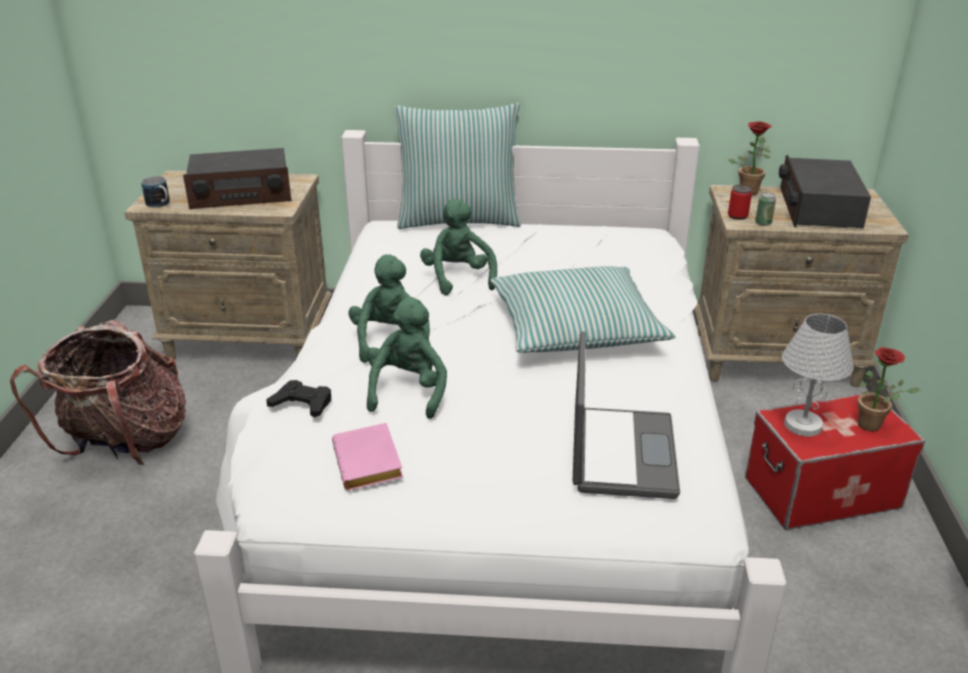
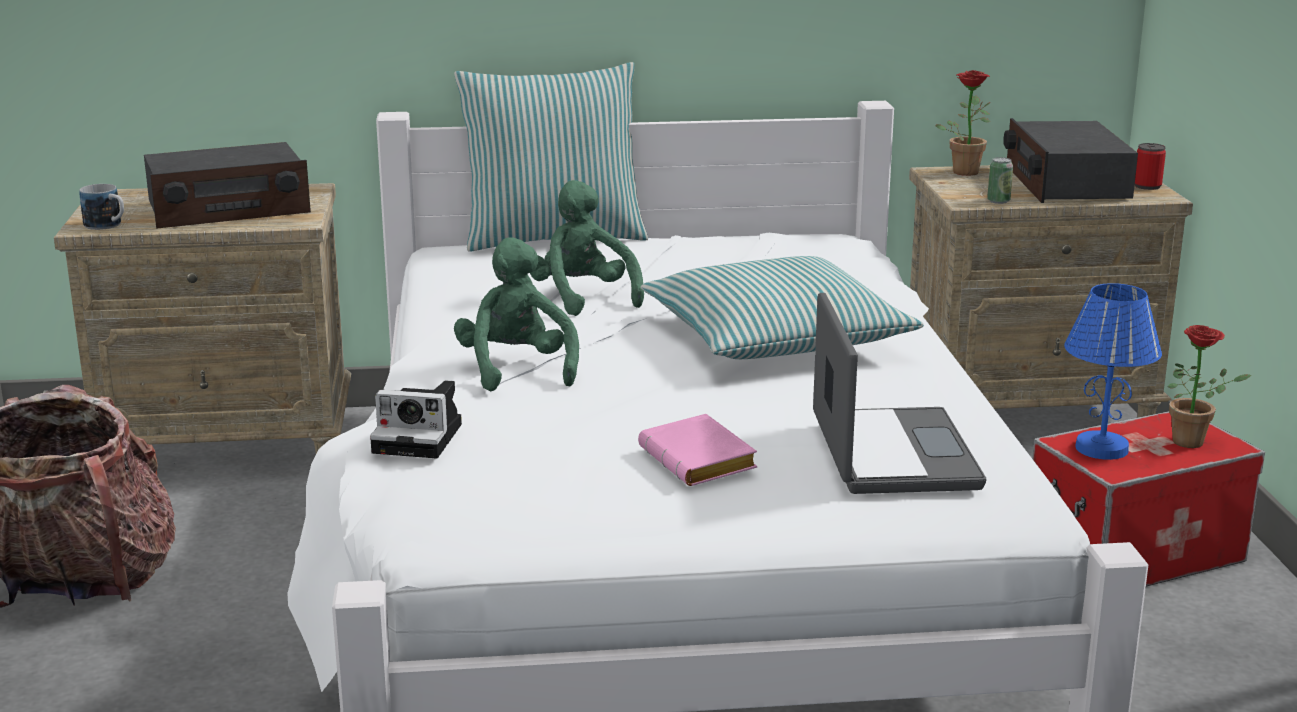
camera: 10 degrees left, 10 degrees down
(302, 404) = (421, 438): black game controller -> camera
(370, 464) = (551, 490): pink book -> pink book (701, 461)
(408, 391) = (568, 415): green plush toy -> none
(737, 216) = (961, 196): can -> can (1147, 186)
(803, 425) = (1102, 448): white table lamp -> blue table lamp

